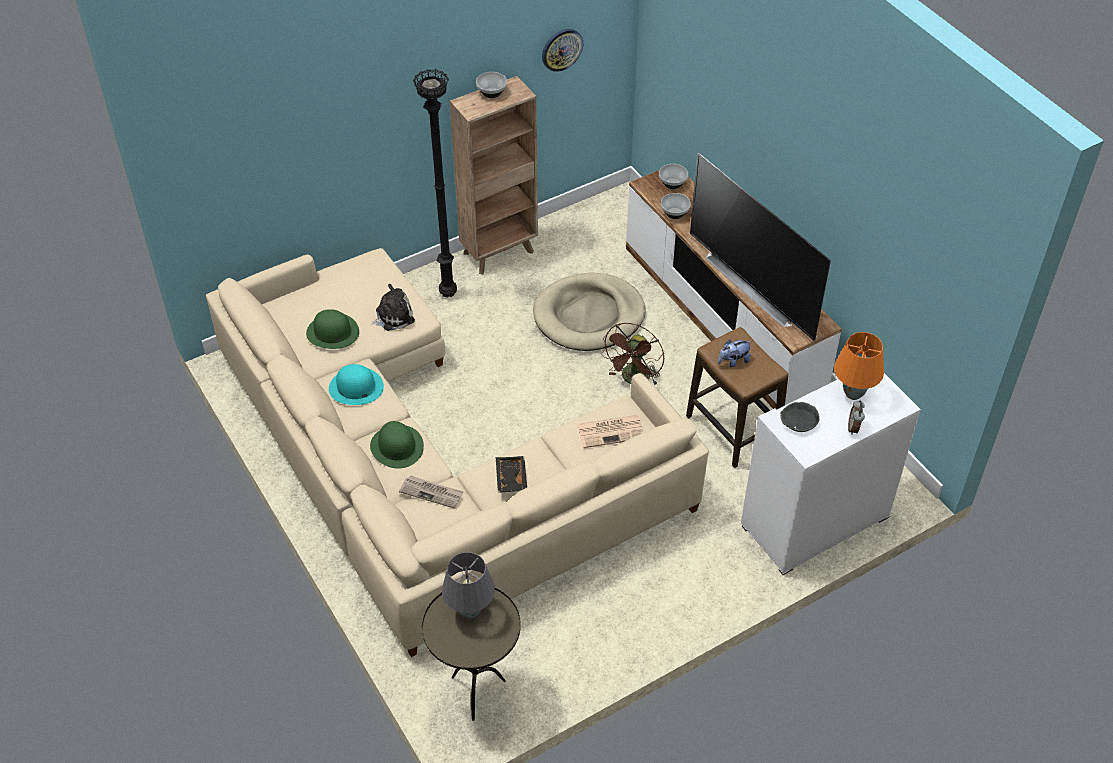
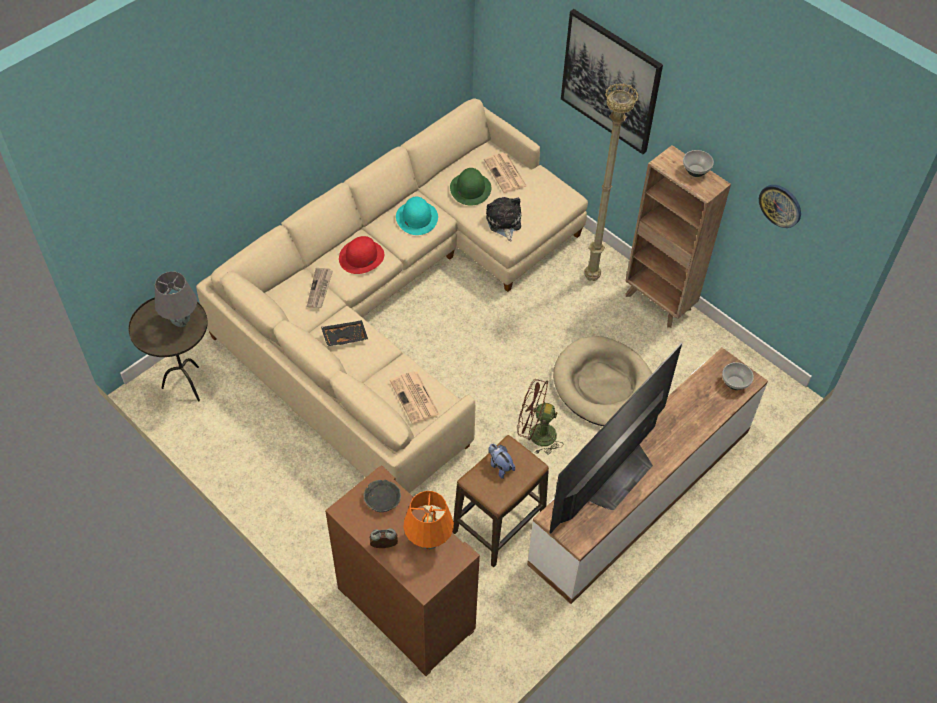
camera: 75 degrees right, 5 degrees up
(322, 298) = (506, 173): none -> newspaper
(361, 109) = (610, 81): none -> picture
(392, 316) = (504, 223): plush toy -> plush toy turned 150 degrees counterclockwise
(396, 446) = (361, 256): green hat -> red hat
(447, 293) = (592, 276): black floor lamp -> beige floor lamp
(675, 213) = (692, 391): bowl -> none
(815, 522) = (404, 609): white cabinet -> brown cabinet

